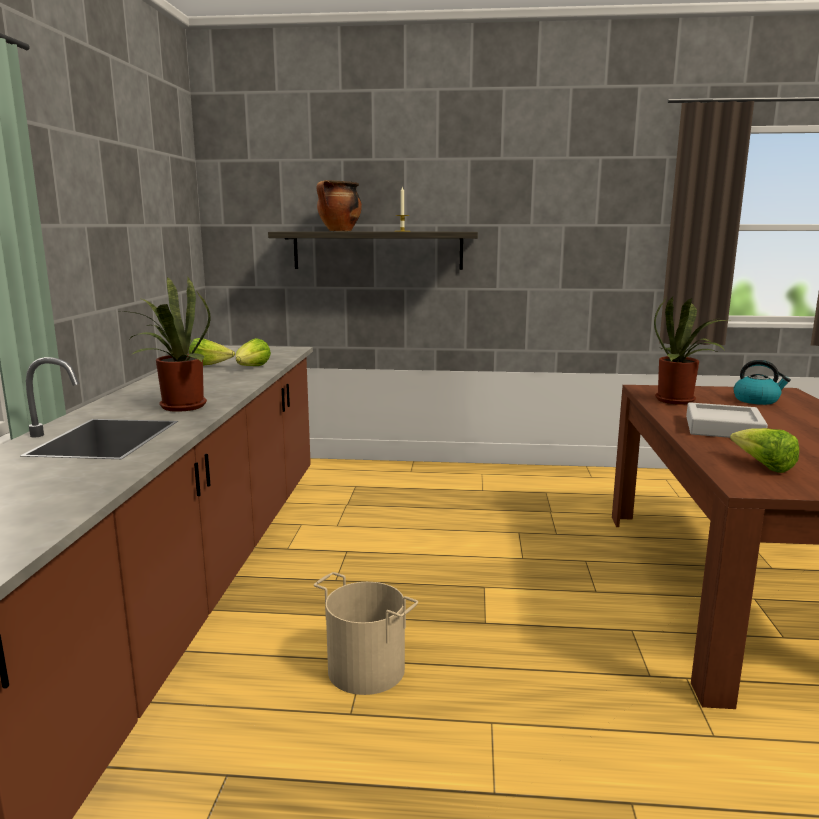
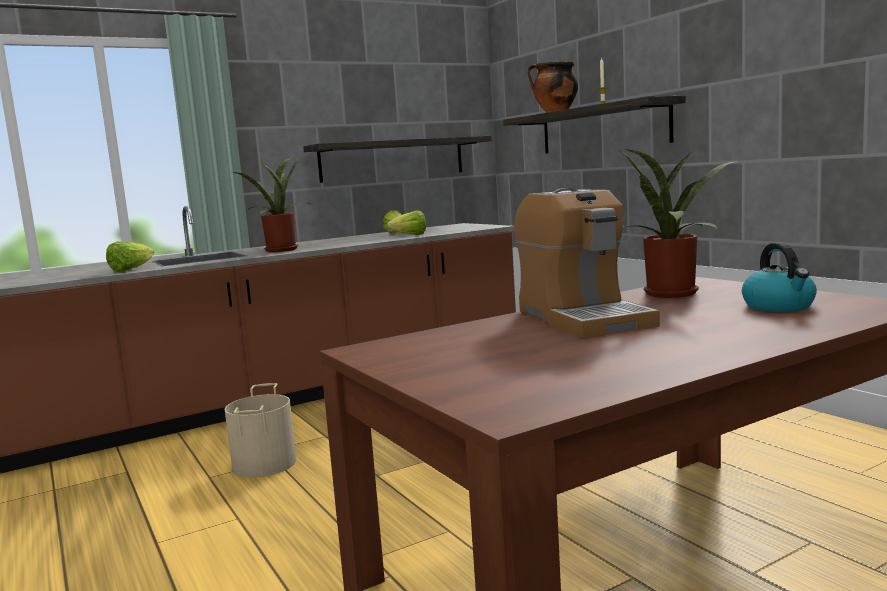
camera: 55 degrees right, 5 degrees down
(146, 271) = (393, 159): none -> shelf
(723, 428) = (582, 318): grey tray -> coffee machine
(763, 466) = (448, 344): lettuce -> lettuce (131, 269)

